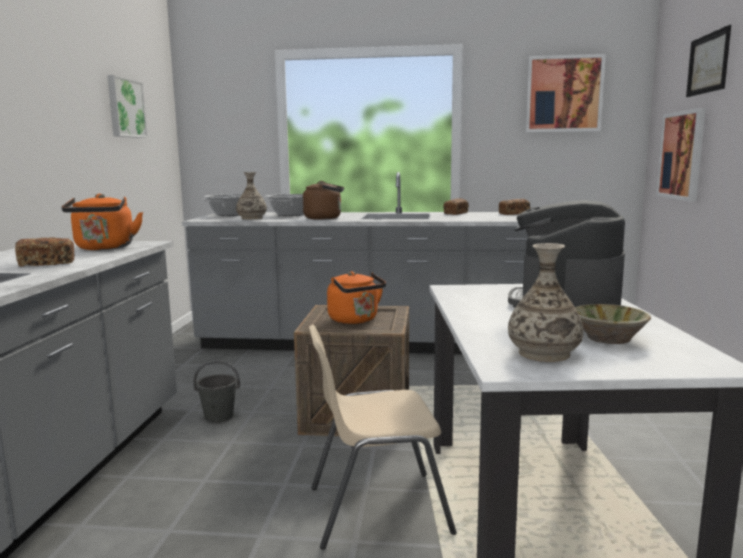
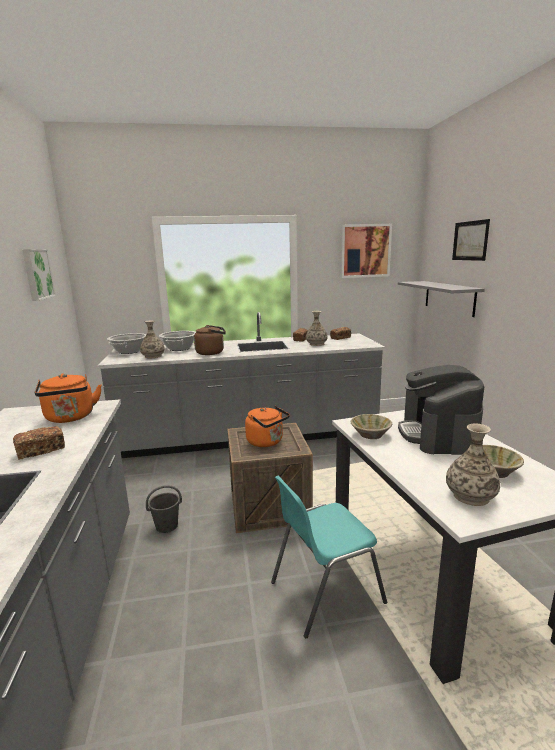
camera: 15 degrees left, 5 degrees up
(376, 509) = (324, 592): beige chair -> turquoise chair
(466, 298) = (370, 435): none -> beige bowl
(472, 217) = (316, 344): none -> vase
(682, 155) = (449, 297): picture -> grey shelf

